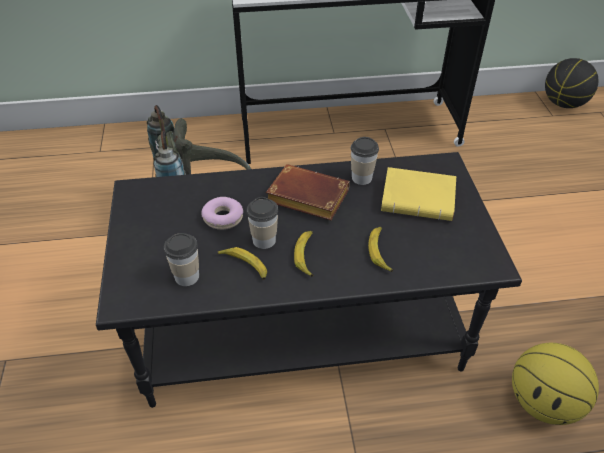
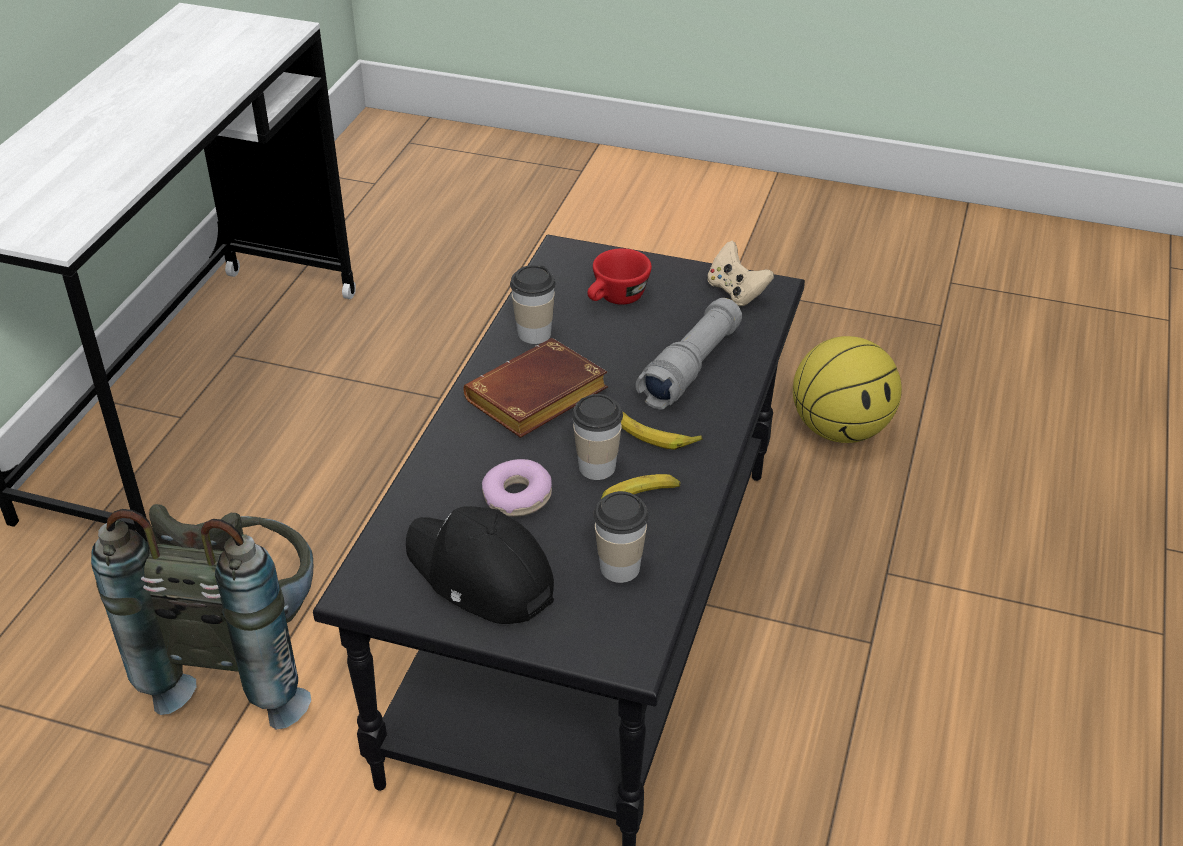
camera: 65 degrees left, 5 degrees down
(158, 225) = (479, 575): none -> black cap
(380, 252) = (691, 367): banana -> grey flashlight
(420, 199) = (616, 299): yellow book -> red cup
(474, 249) = (736, 292): none -> beige game controller
(564, 104) = (361, 162): basketball -> none

